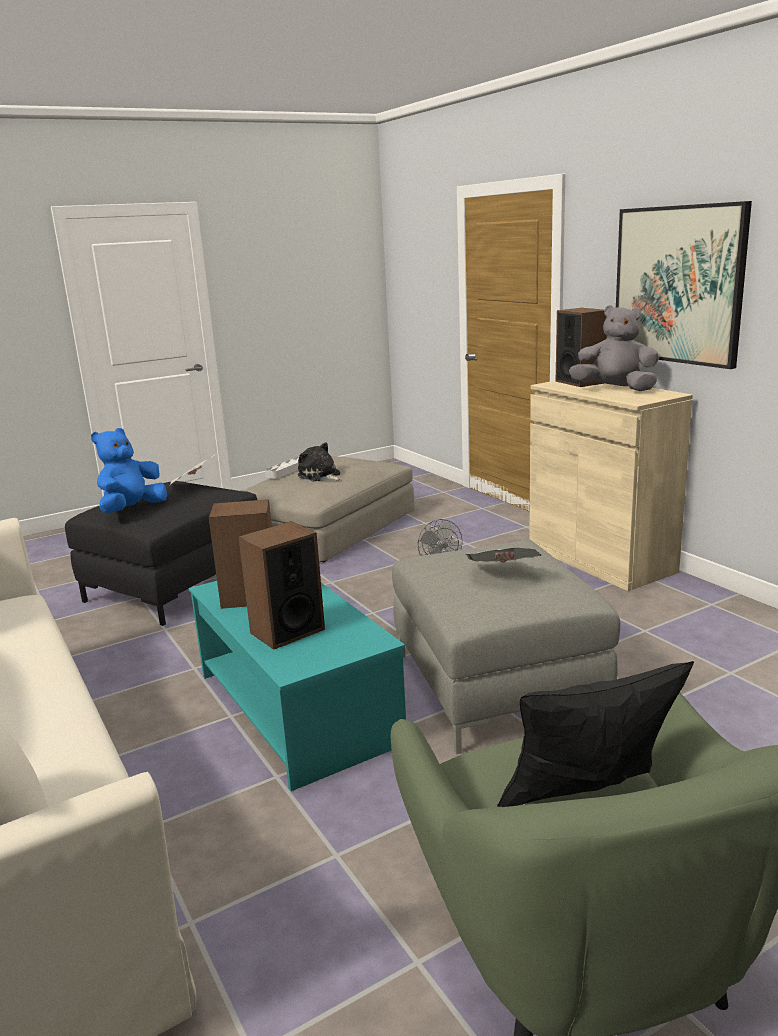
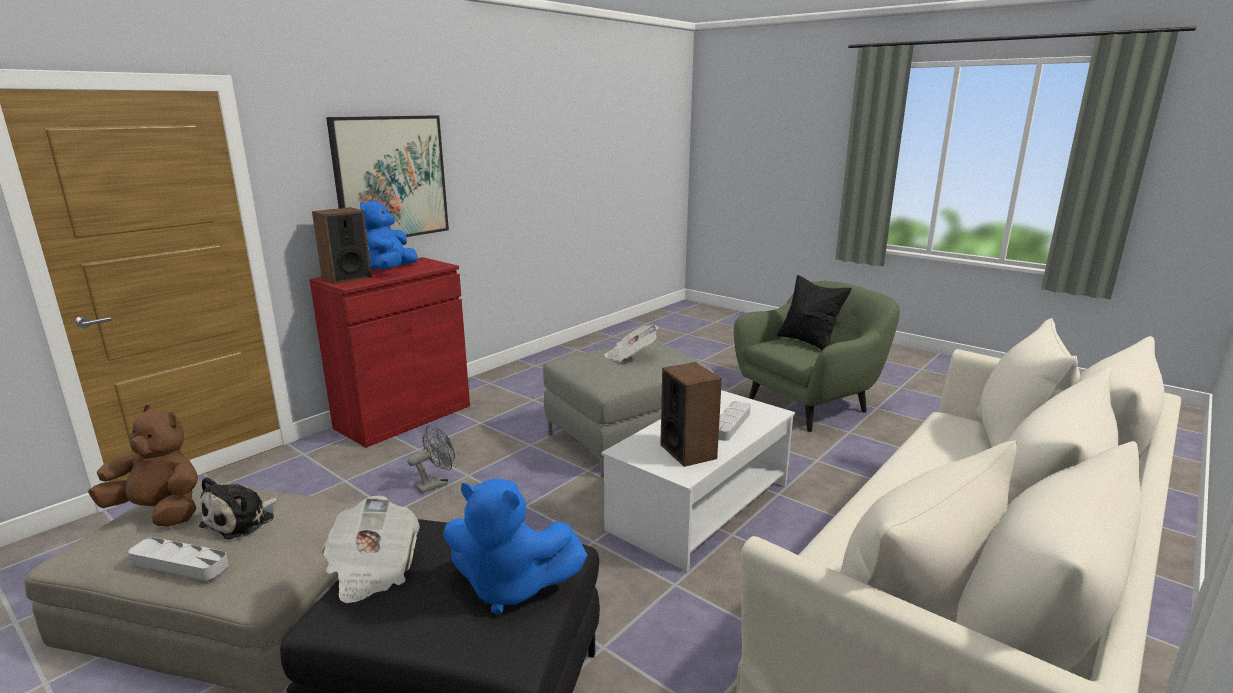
camera: 110 degrees left, 0 degrees up
(287, 631) = (730, 424): speaker -> grey tray
(296, 706) = (699, 507): turquoise coffee table -> white coffee table
(350, 461) = (160, 512): none -> brown plush toy
(600, 559) = (403, 417): beige cabinet -> red cabinet
(615, 389) = (392, 270): grey plush toy -> blue plush toy

